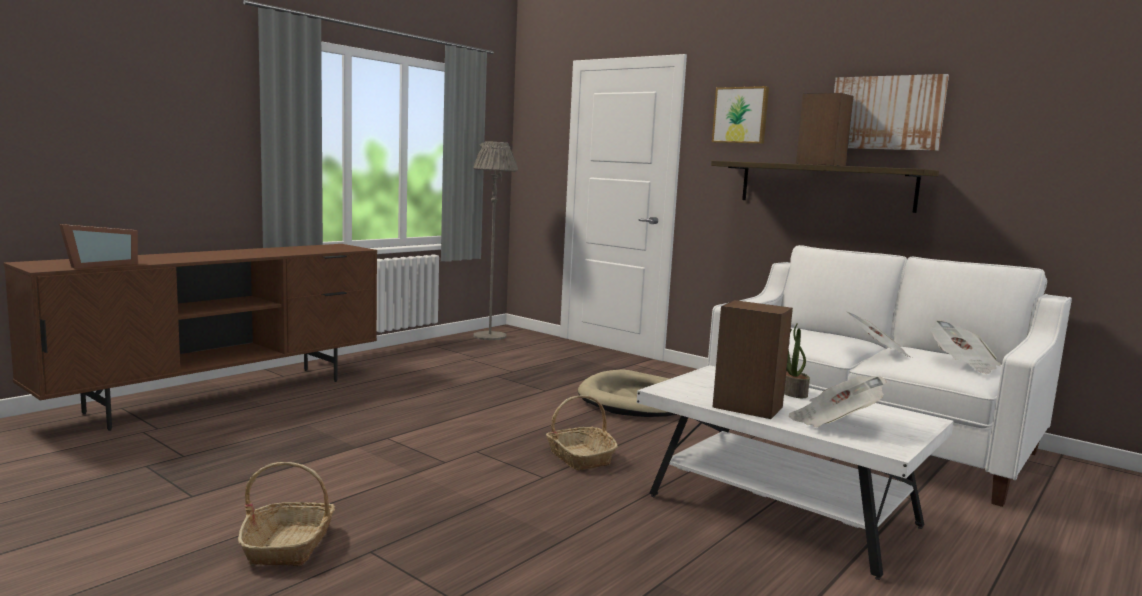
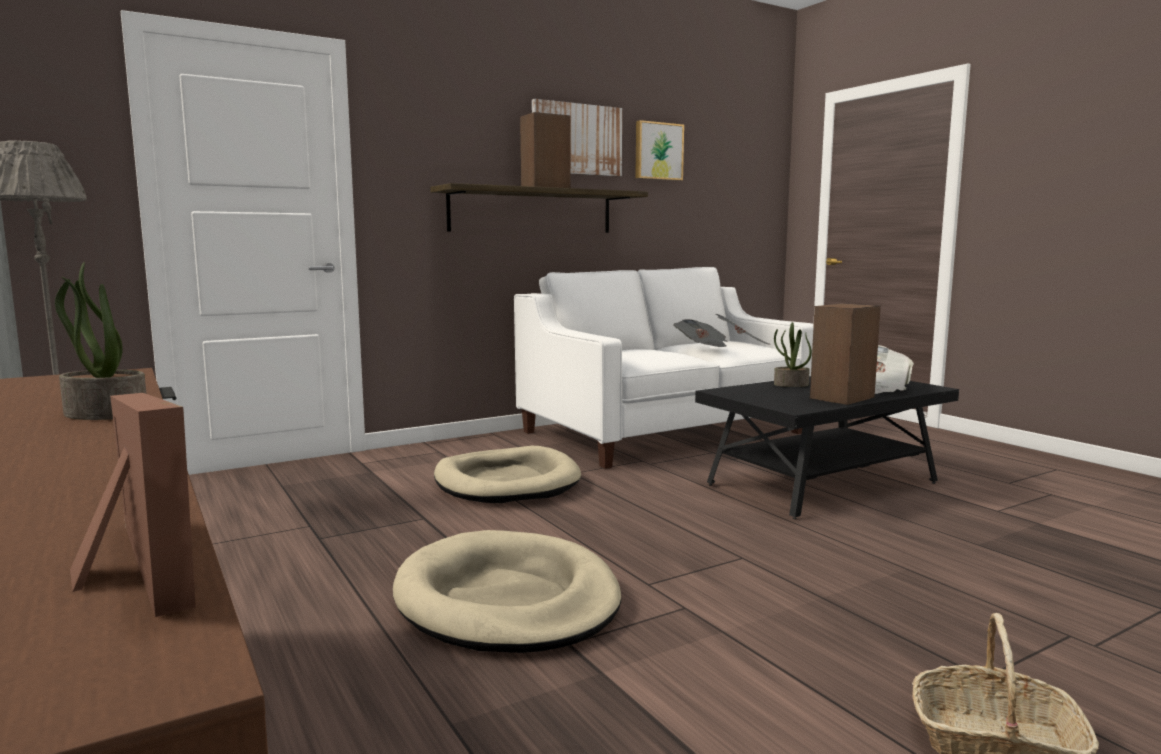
camera: 70 degrees left, 0 degrees up
(272, 253) = (104, 414): none -> potted plant
(435, 421) = (507, 600): none -> beige dog bed
(579, 457) = (683, 533): basket -> none
(741, 115) = (433, 130): picture -> picture (658, 151)
(781, 512) = (822, 484): white coffee table -> black coffee table

